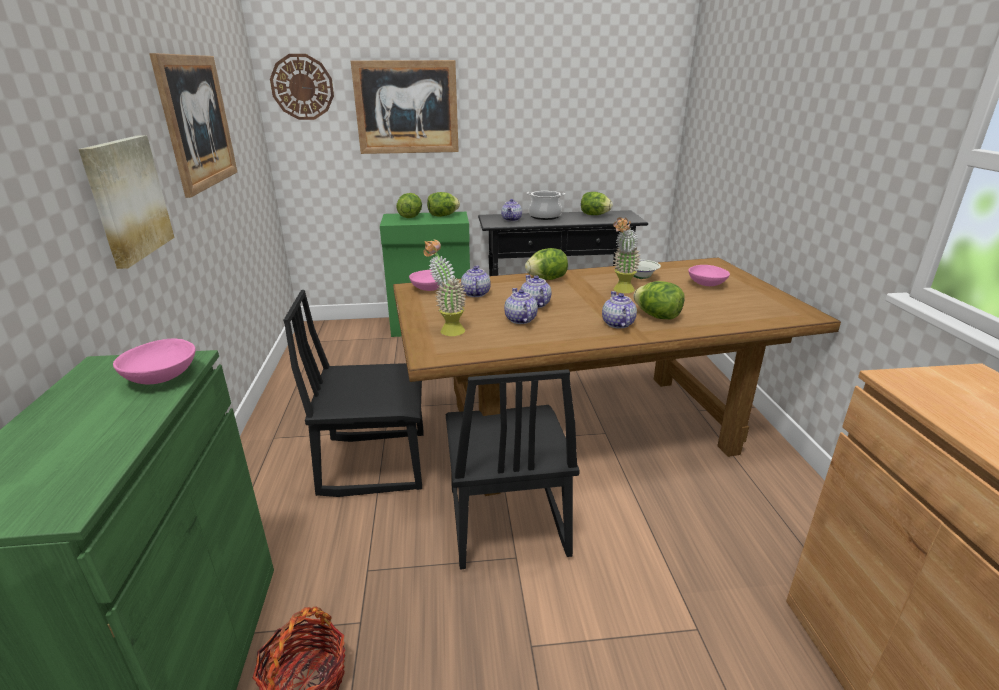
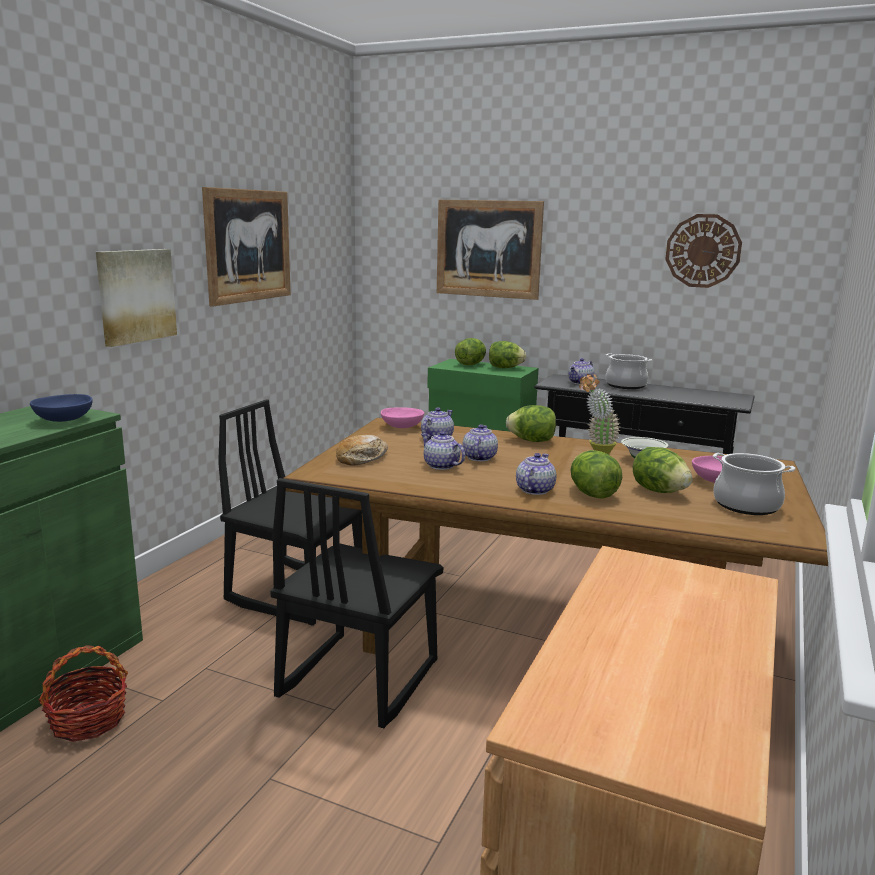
camera: 30 degrees right, 10 degrees down
(161, 377) = (63, 420): pink bowl -> blue bowl
(302, 87) = (393, 224): wall clock -> wall clock (703, 251)
(447, 329) = (362, 458): potted plant -> bread
(520, 320) = (441, 466): teapot -> teapot turned 60 degrees counterclockwise
(594, 215) = (692, 392): lettuce -> lettuce (659, 491)
(750, 299) = (746, 505): none -> cooking pot

